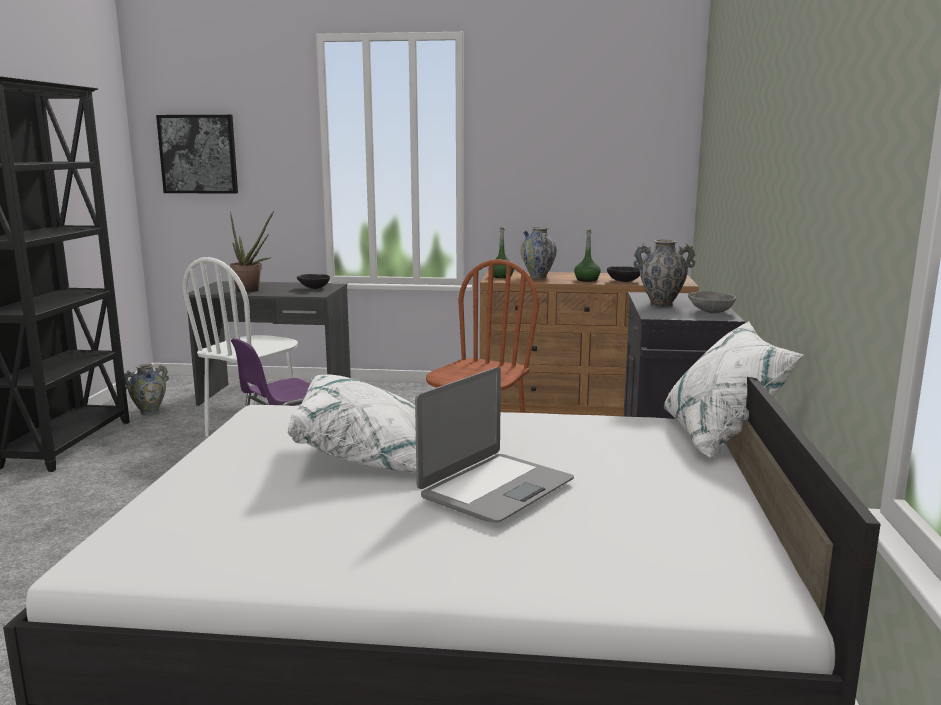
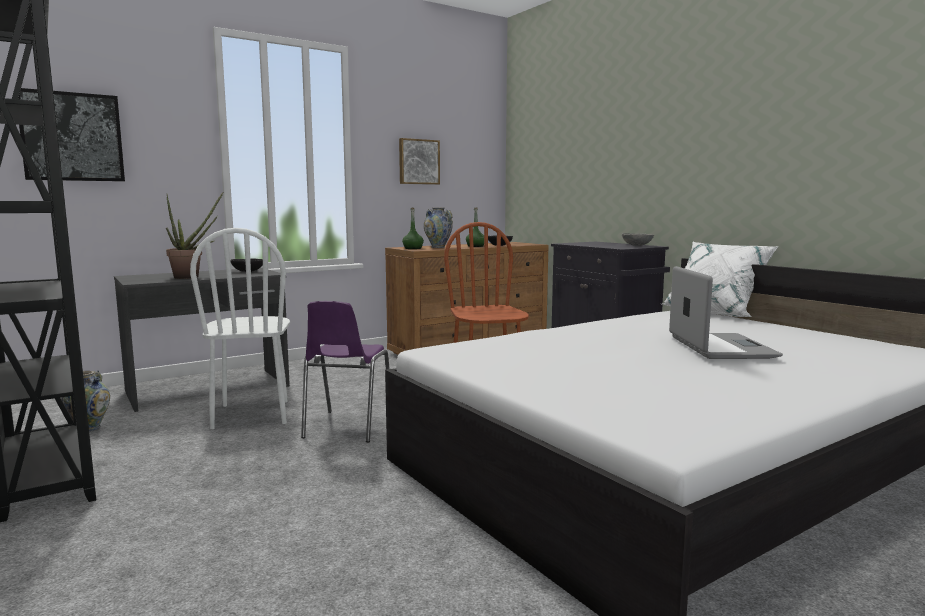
camera: 40 degrees left, 5 degrees down
(366, 455) = (597, 353): white pillow -> none
(555, 164) = (418, 162): none -> picture
(661, 304) = (598, 245): vase -> none

